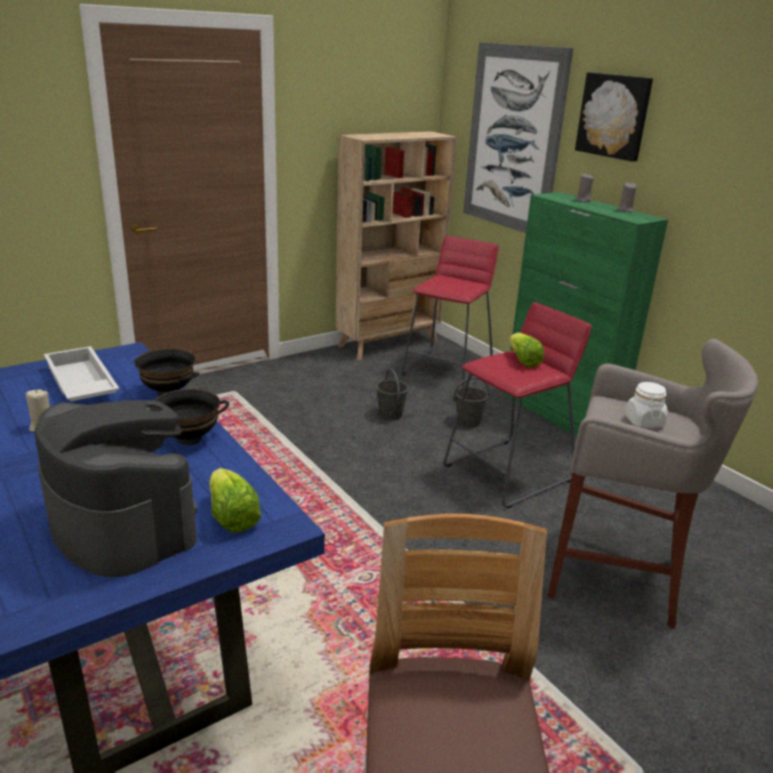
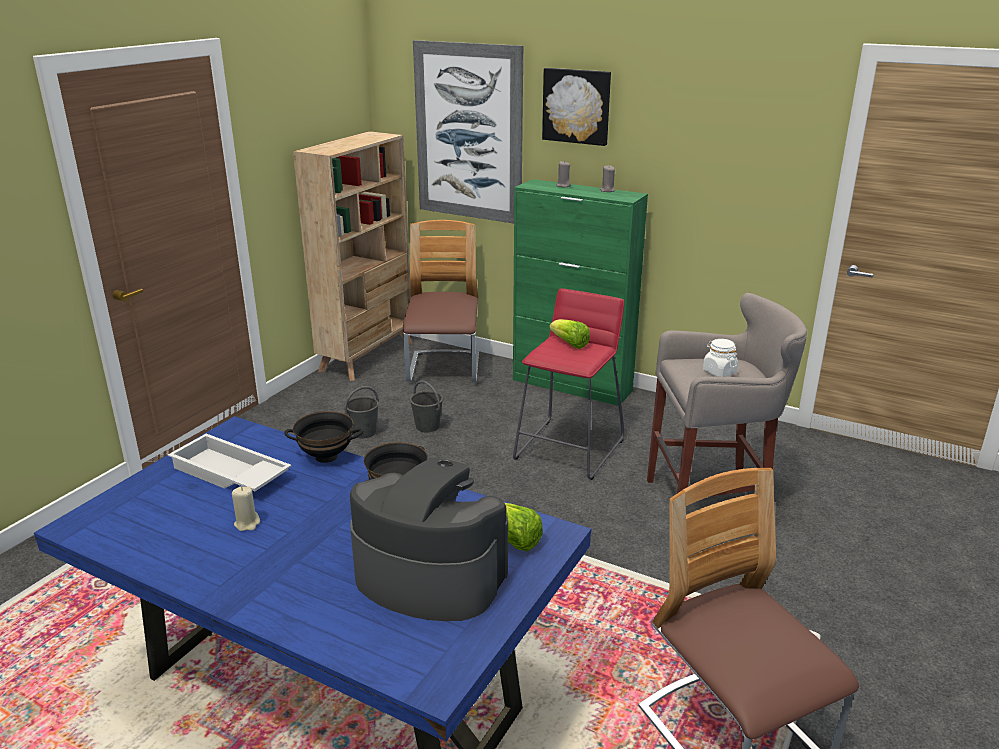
camera: 25 degrees left, 0 degrees up
(447, 370) = (444, 369): red stool -> chair
(469, 422) = (502, 413): grey bucket -> grey bucket (364, 432)

